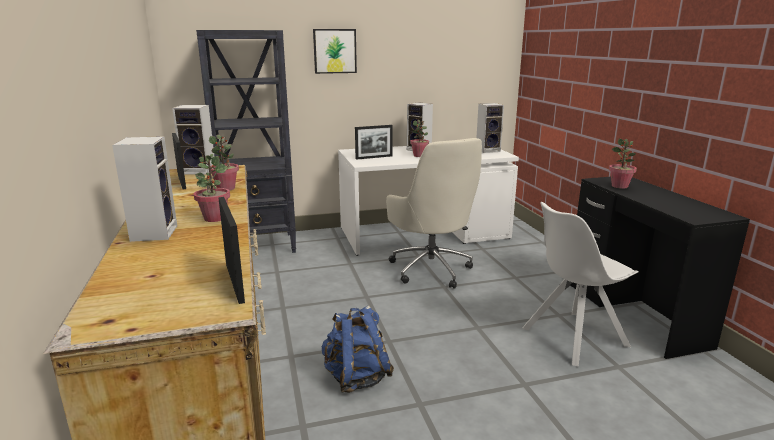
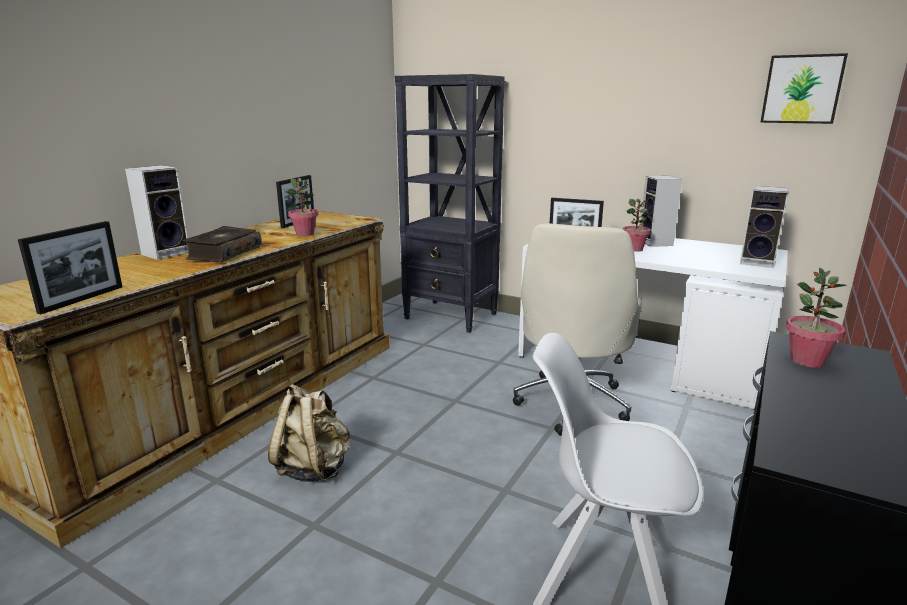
camera: 45 degrees right, 0 degrees up
(200, 171) = (336, 217): speaker -> none
(214, 218) = (223, 253): potted plant -> book
(334, 51) = (570, 101): picture -> picture (802, 89)
(356, 378) = (313, 468): blue backpack -> beige backpack

